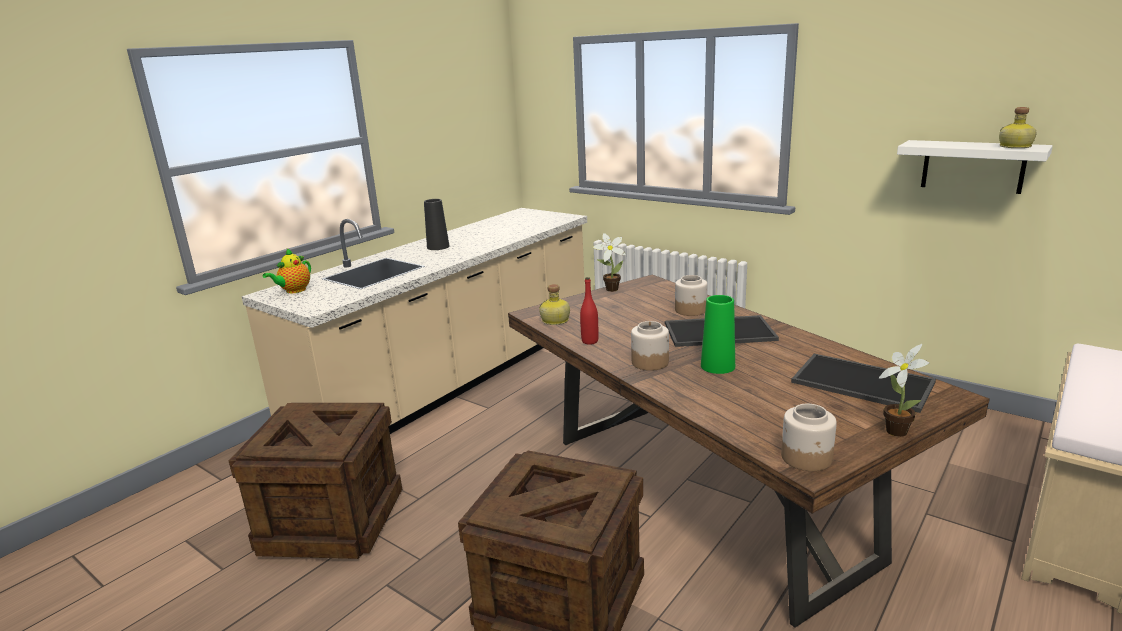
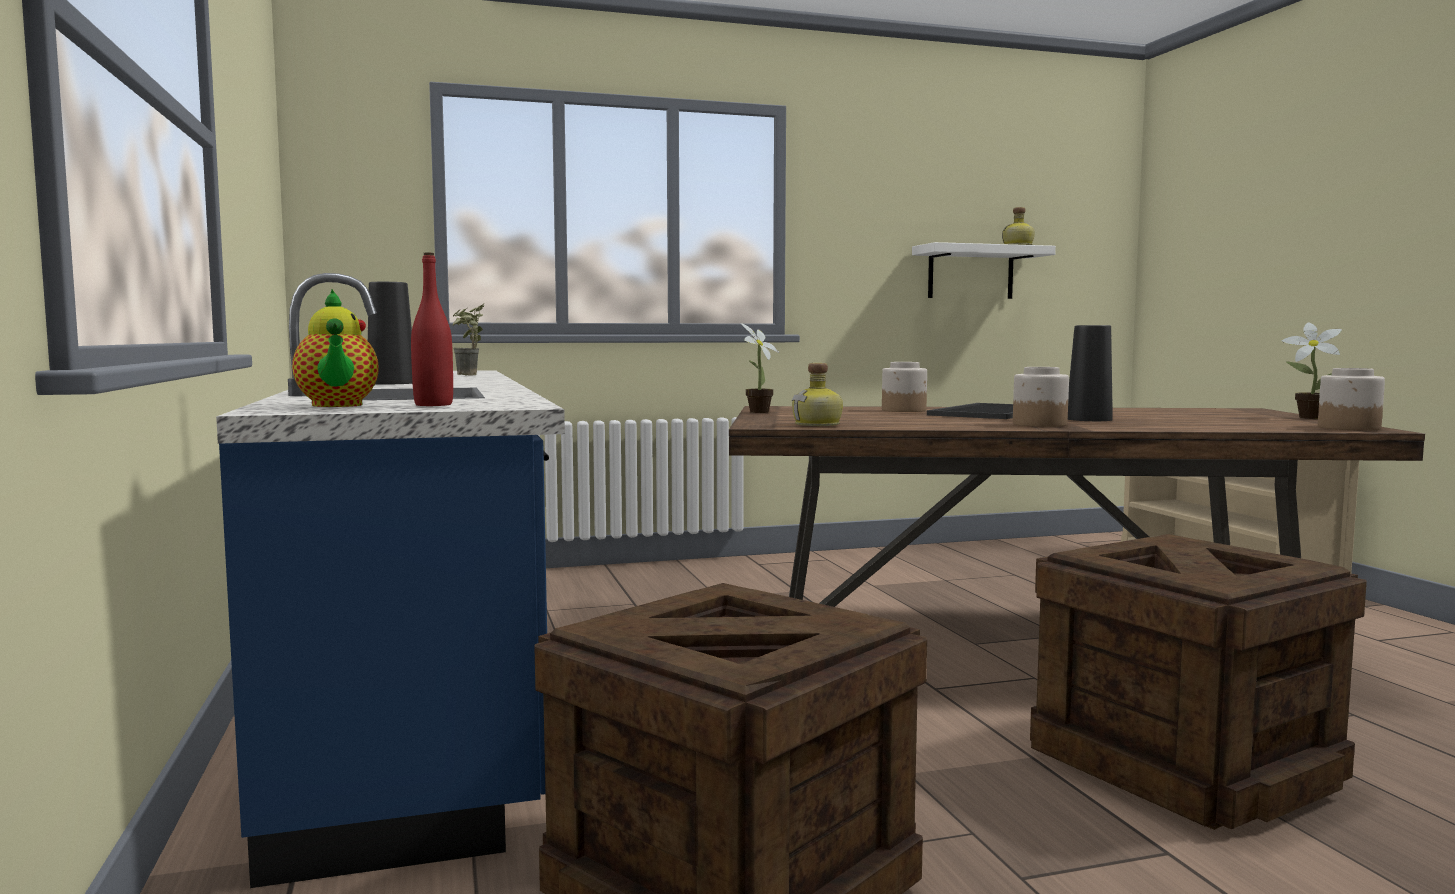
camera: 55 degrees left, 15 degrees down
(455, 380) = (421, 679): beige counter -> blue counter
(521, 232) = (467, 375): none -> potted plant
(590, 341) = (926, 426): red bottle -> red bottle (433, 405)
(717, 366) = (1088, 419): green vase -> black vase
(860, 383) = (1192, 412): tray -> none

